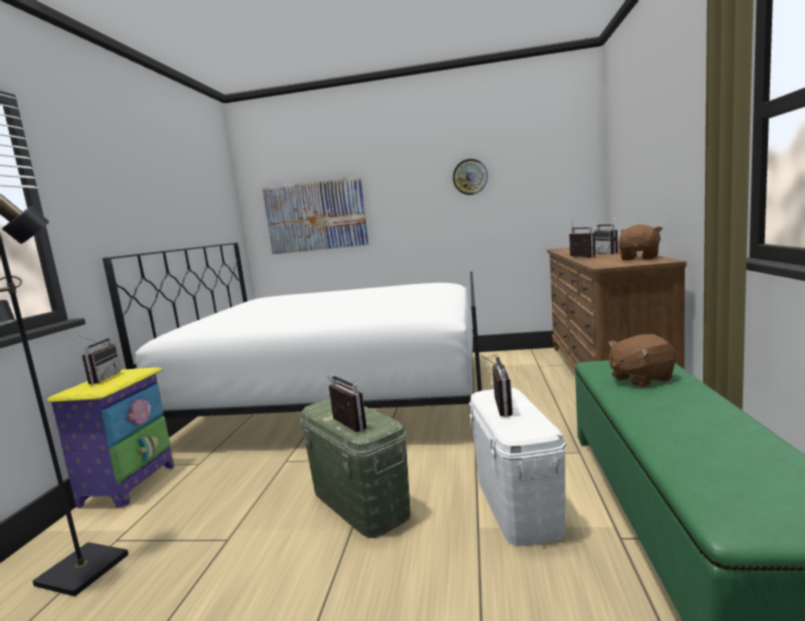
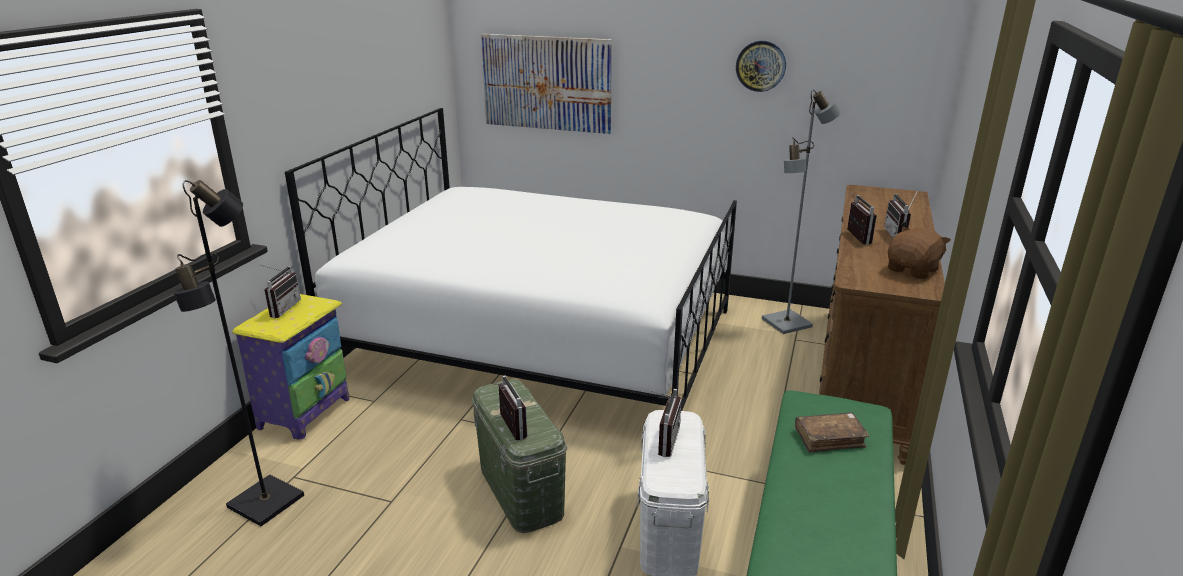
camera: 10 degrees right, 15 degrees up
(526, 359) = (786, 323): none -> grey floor lamp
(640, 379) = (829, 438): brown plush toy -> brown book

